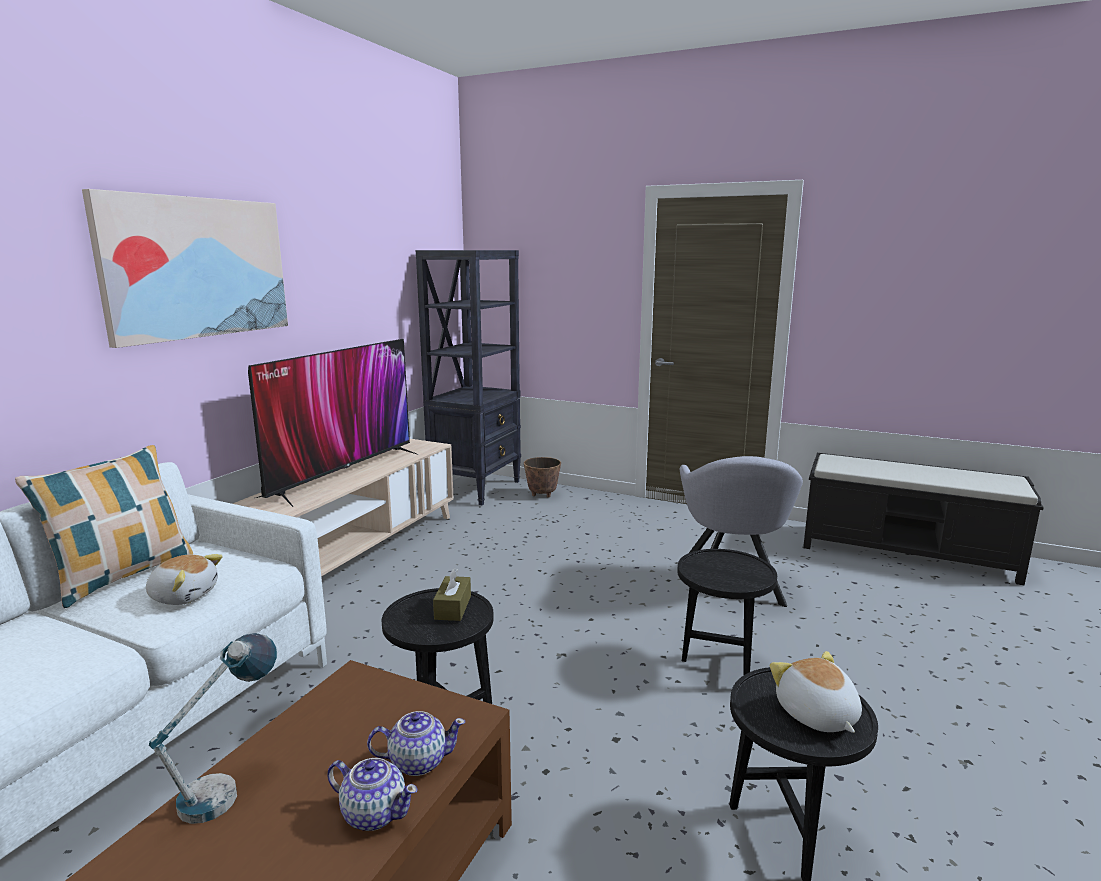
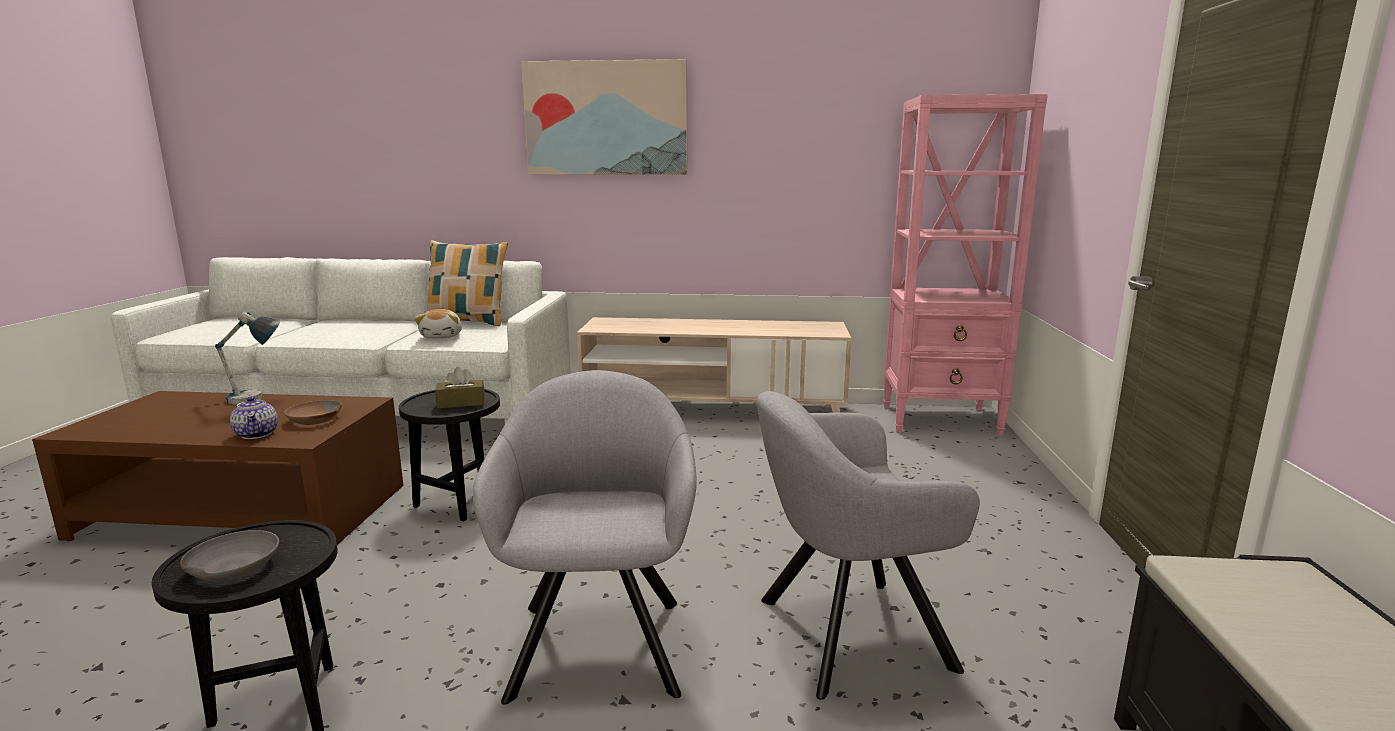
camera: 70 degrees right, 0 degrees up
(343, 474) = (709, 325): television -> none
(374, 813) = (210, 433): teapot -> none
(396, 715) = (314, 420): none -> brown bowl
(476, 488) = (941, 420): black bookcase -> pink bookcase
(542, 495) = (982, 455): planter -> none
(719, 666) = (600, 639): black side table -> grey armchair
(816, 715) = (233, 567): plush toy -> grey bowl

